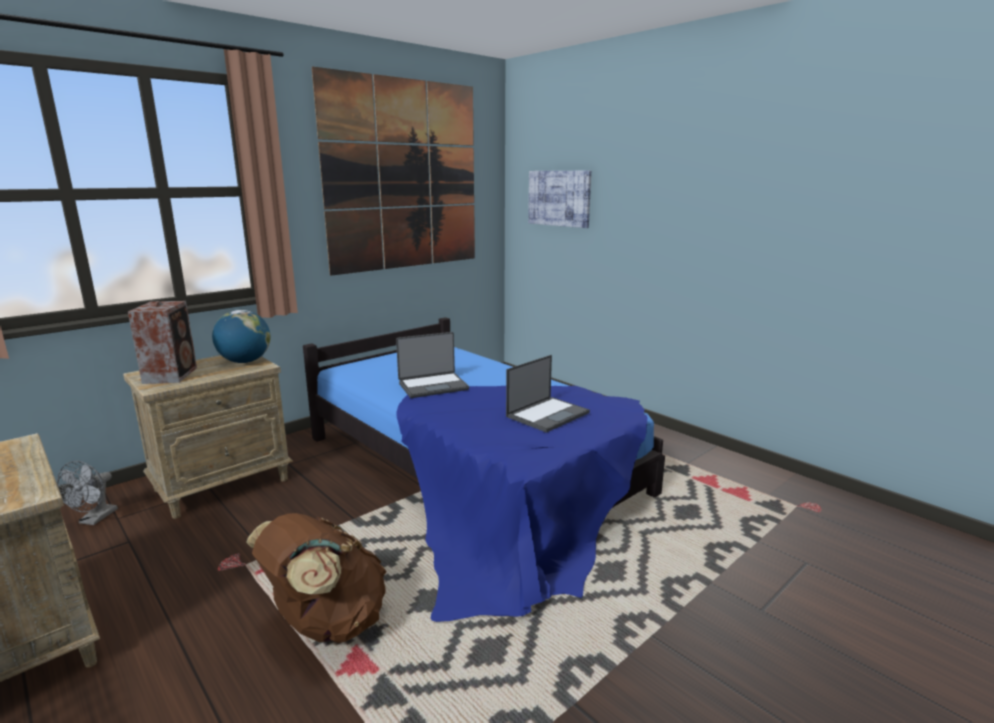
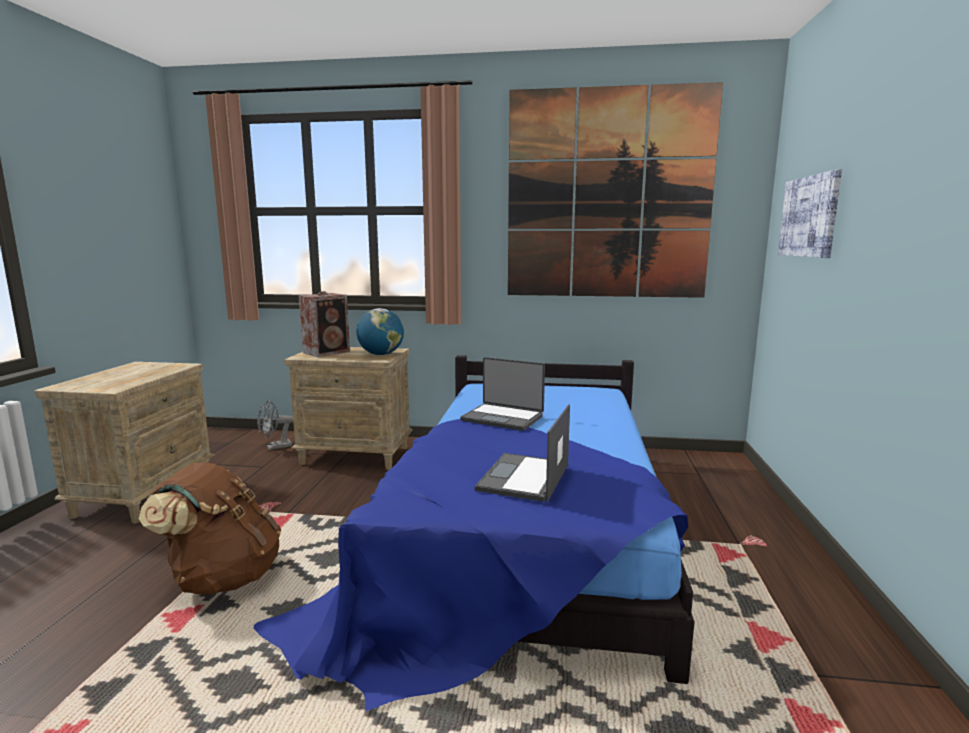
camera: 50 degrees right, 5 degrees down
(548, 414) = (524, 478): laptop -> laptop turned 105 degrees clockwise

